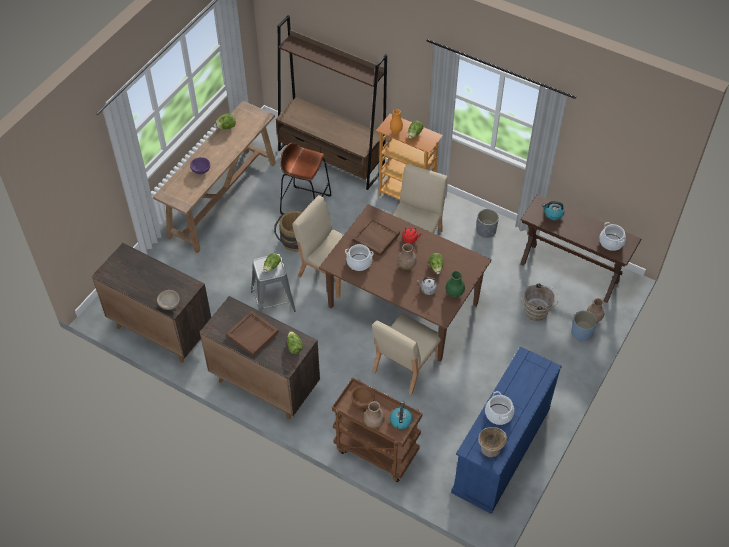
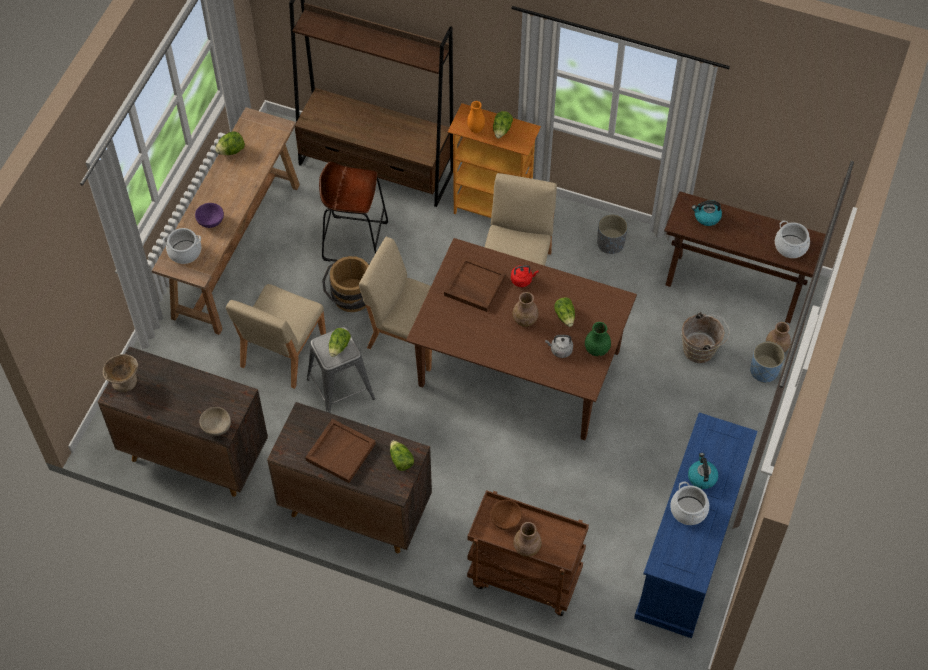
camera: 10 degrees left, 5 degrees up
(359, 262) = (460, 325): cooking pot -> cooking pot (185, 252)
(400, 420) = (561, 538): kettle -> kettle (701, 477)
(405, 365) = (539, 453): beige chair -> beige chair (282, 351)
(490, 448) = (687, 558): beige bowl -> beige bowl (124, 381)

